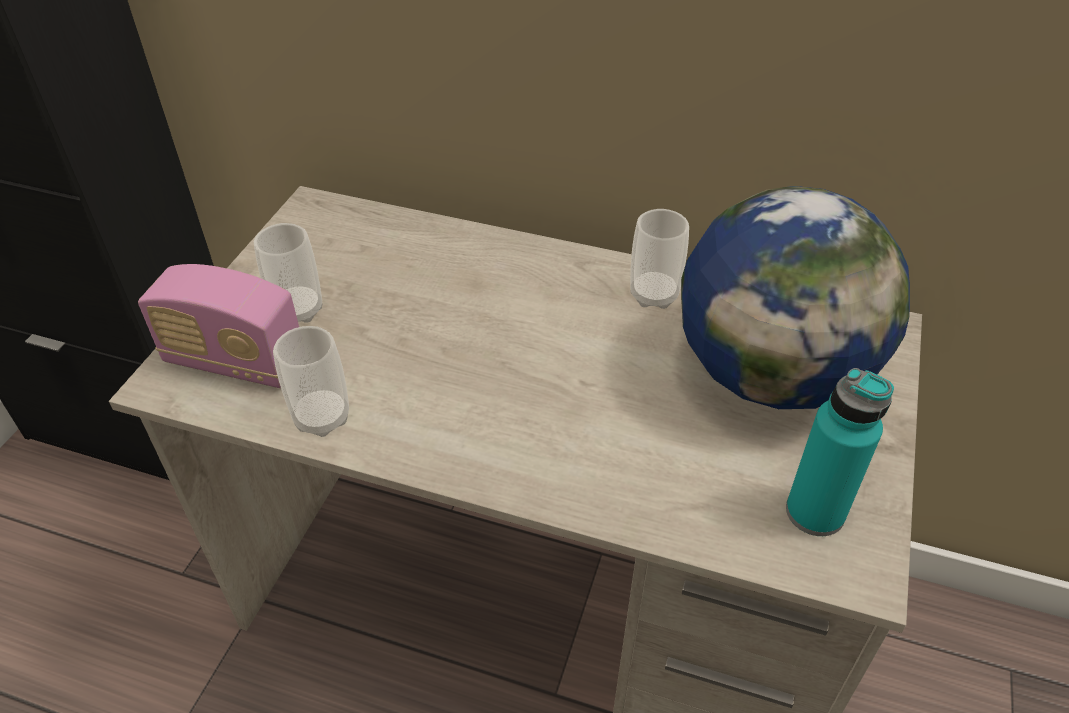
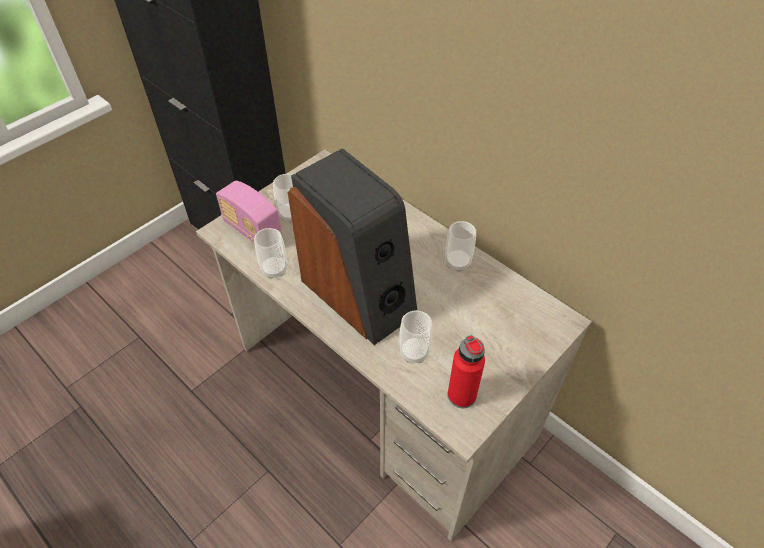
camera: 25 degrees right, 5 degrees up
(517, 404) = (359, 294): none -> speaker
(683, 470) = (414, 352): none -> cup
(771, 375) = (487, 324): globe -> none
(815, 512) = (461, 395): turquoise bottle -> red bottle

